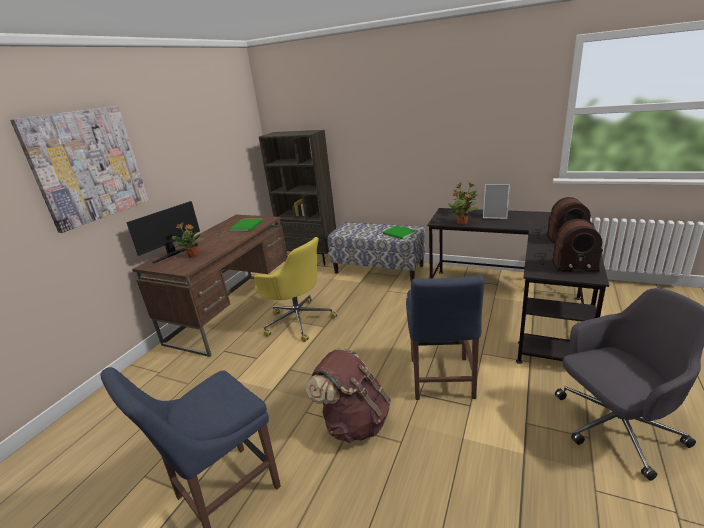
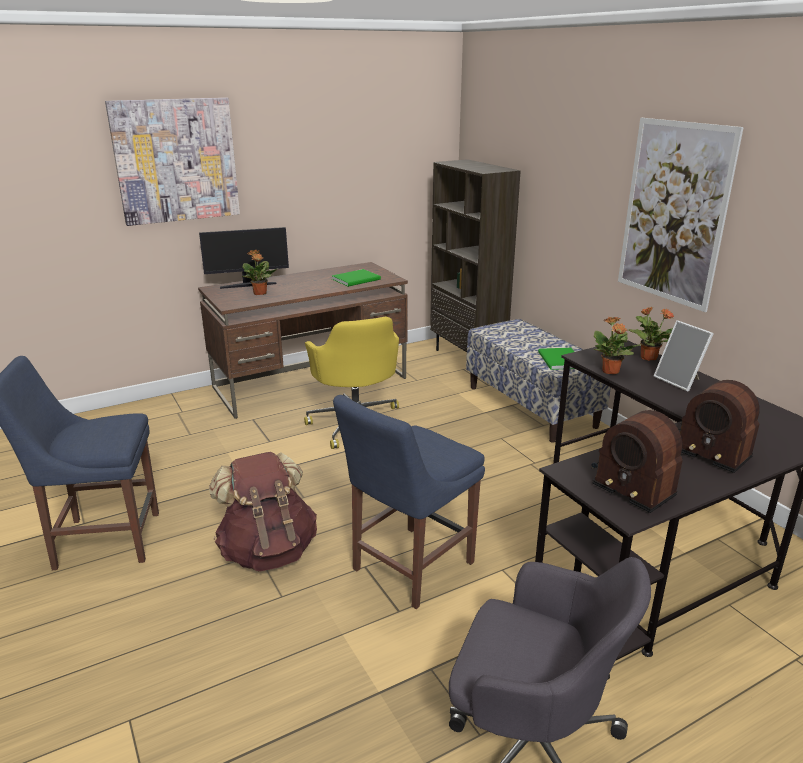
camera: 35 degrees right, 0 degrees up
(447, 130) = (674, 213): none -> picture

